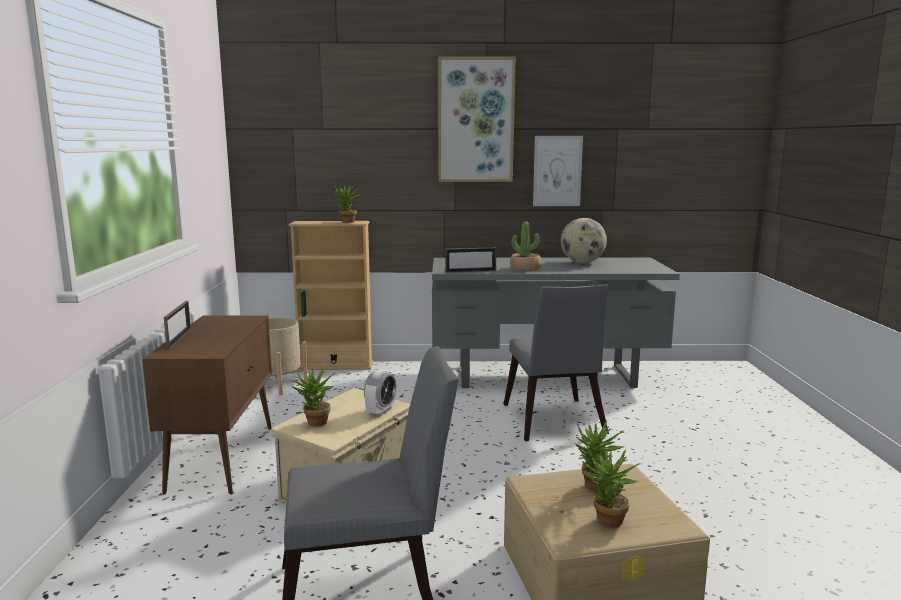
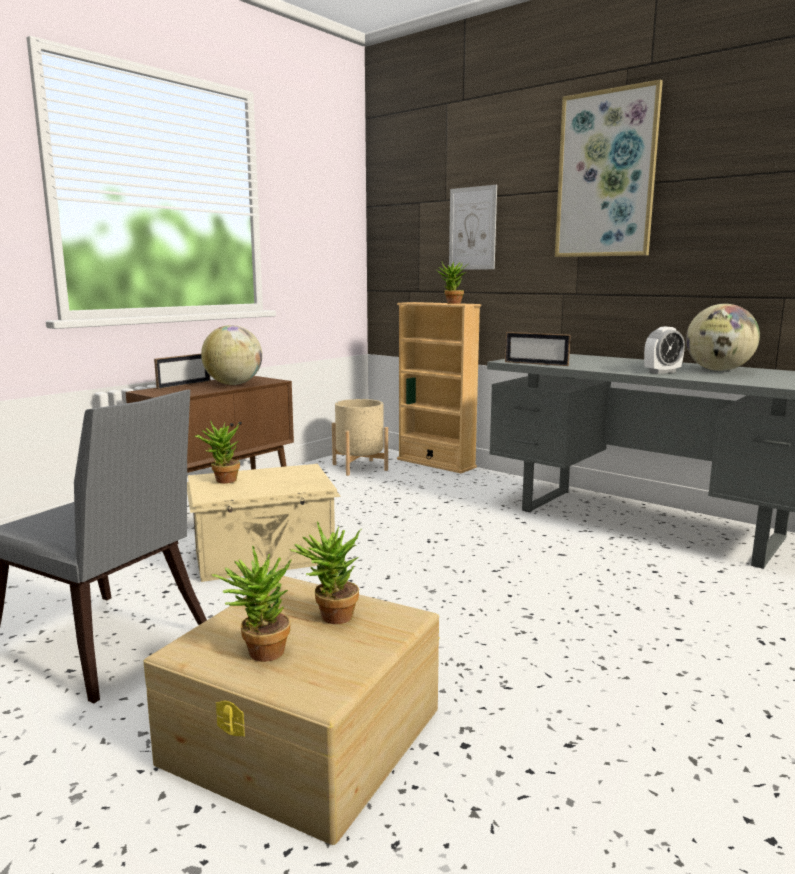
camera: 40 degrees right, 0 degrees up
(228, 329) = (233, 384): none -> globe
(380, 411) = (294, 486): alarm clock -> alarm clock (662, 372)
(525, 268) = (614, 367): potted plant -> none
(553, 422) = (563, 571): grey chair -> none
(557, 171) = (714, 239): picture -> picture (472, 228)

